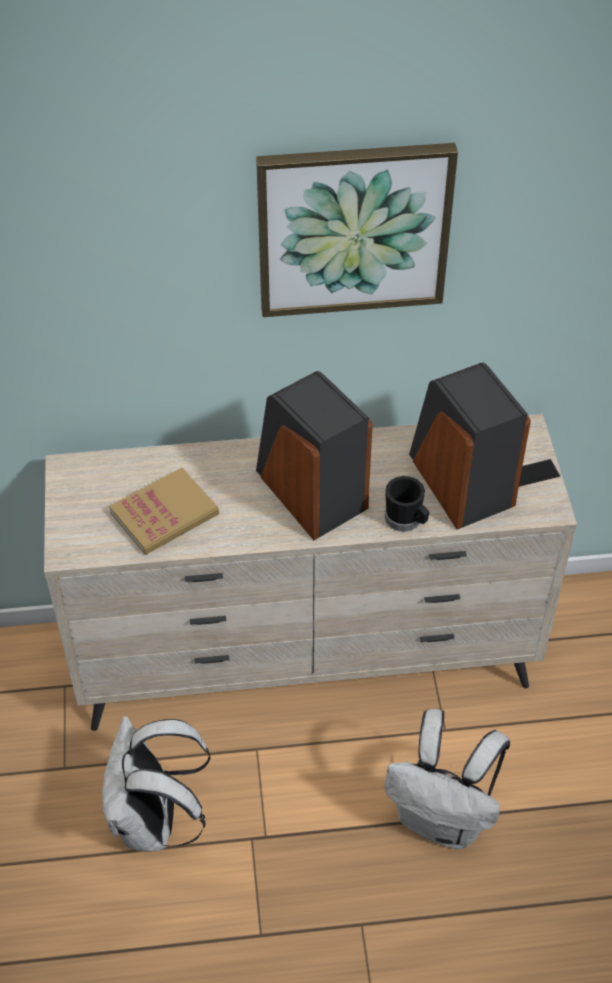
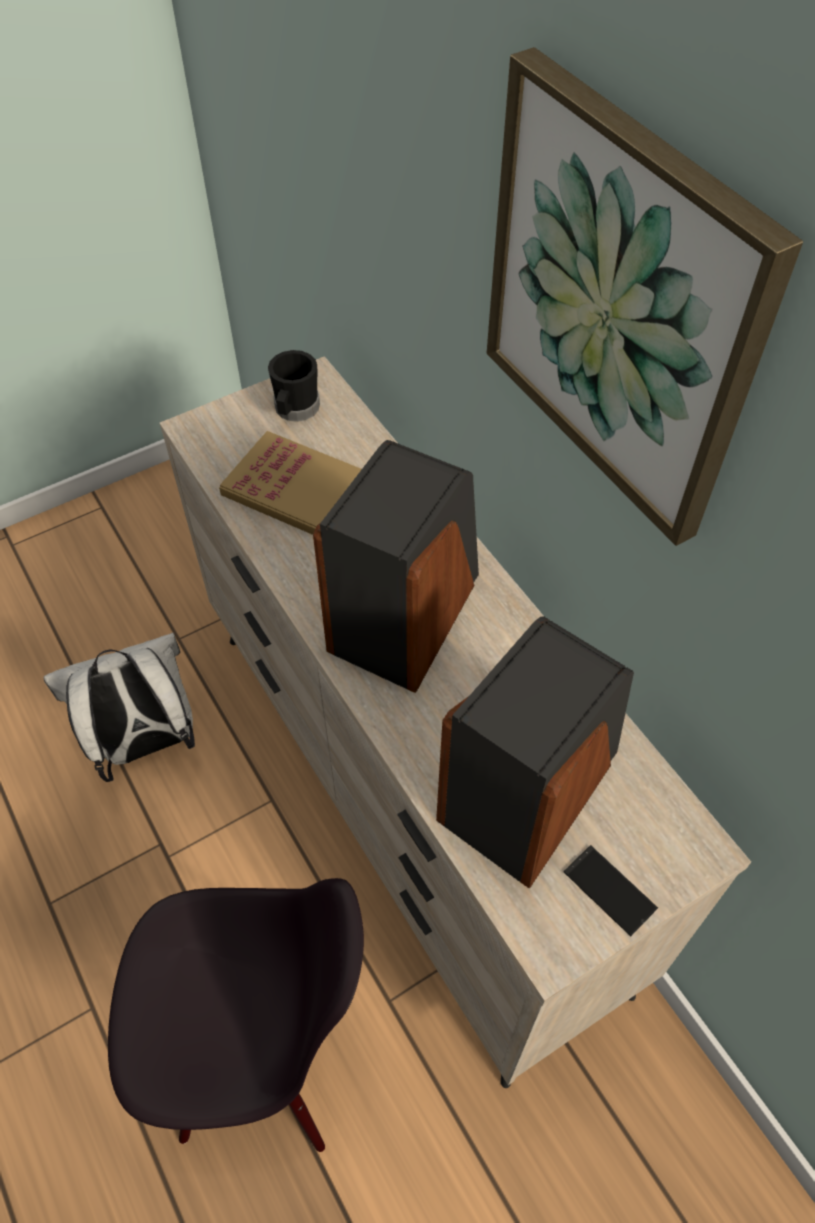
camera: 65 degrees right, 5 degrees up
(406, 520) = (418, 747): black mug -> black mug (295, 410)
(442, 819) = (261, 1049): white backpack -> black chair

